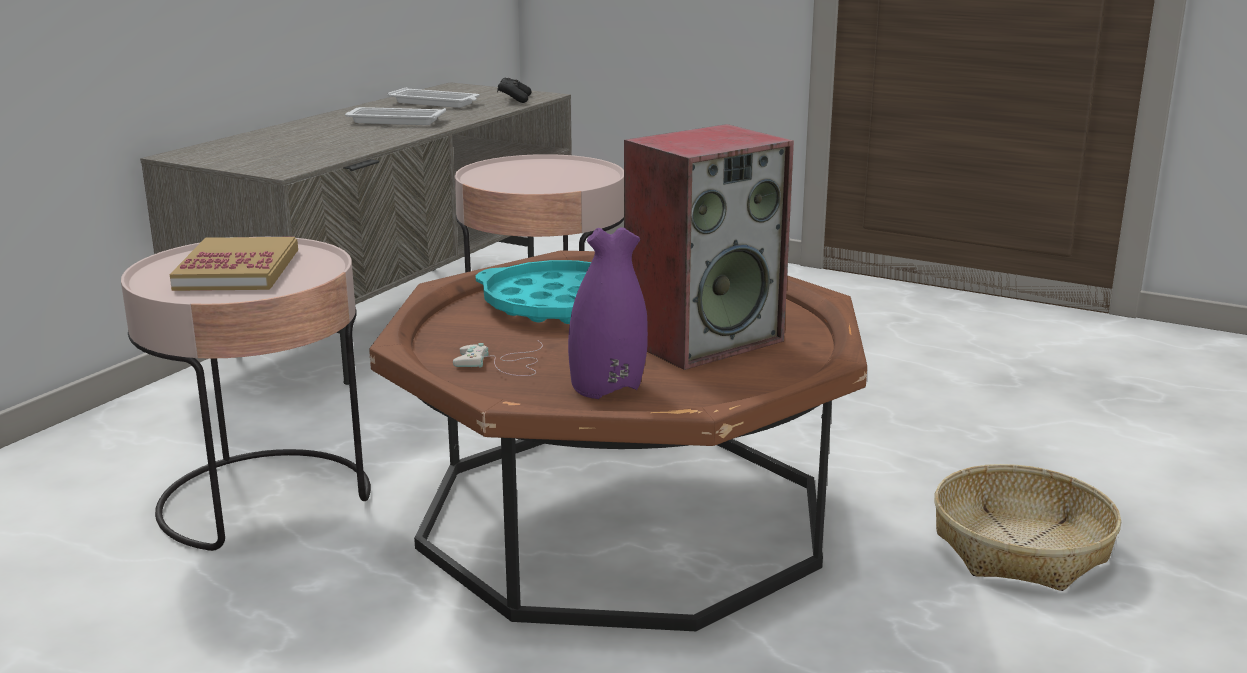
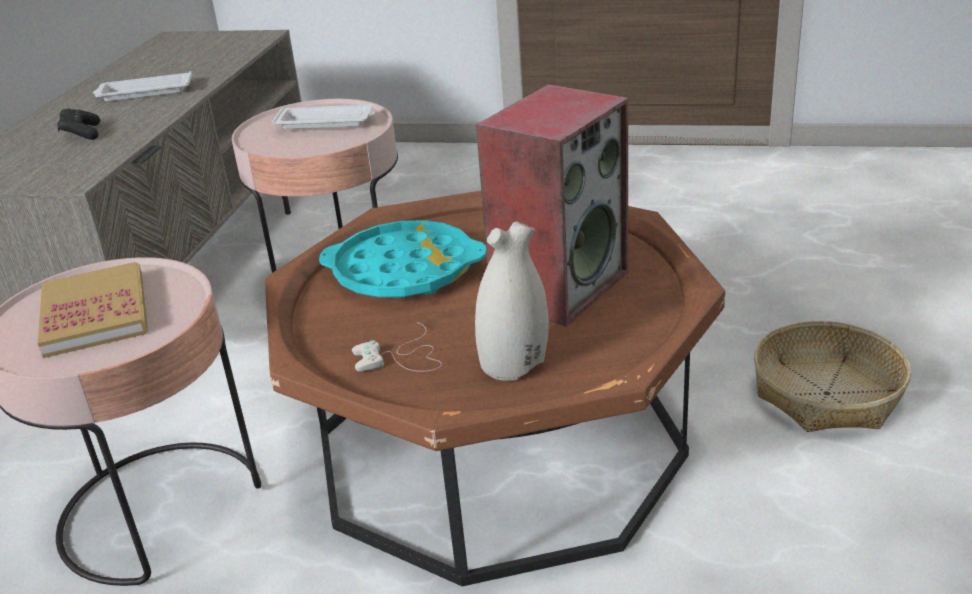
camera: 15 degrees left, 10 degrees up
(435, 103) = (168, 61): white tray -> white tray (326, 122)
(514, 99) = (241, 45): black game controller -> black game controller (81, 134)
(608, 387) = (514, 364): purple vase -> white vase

